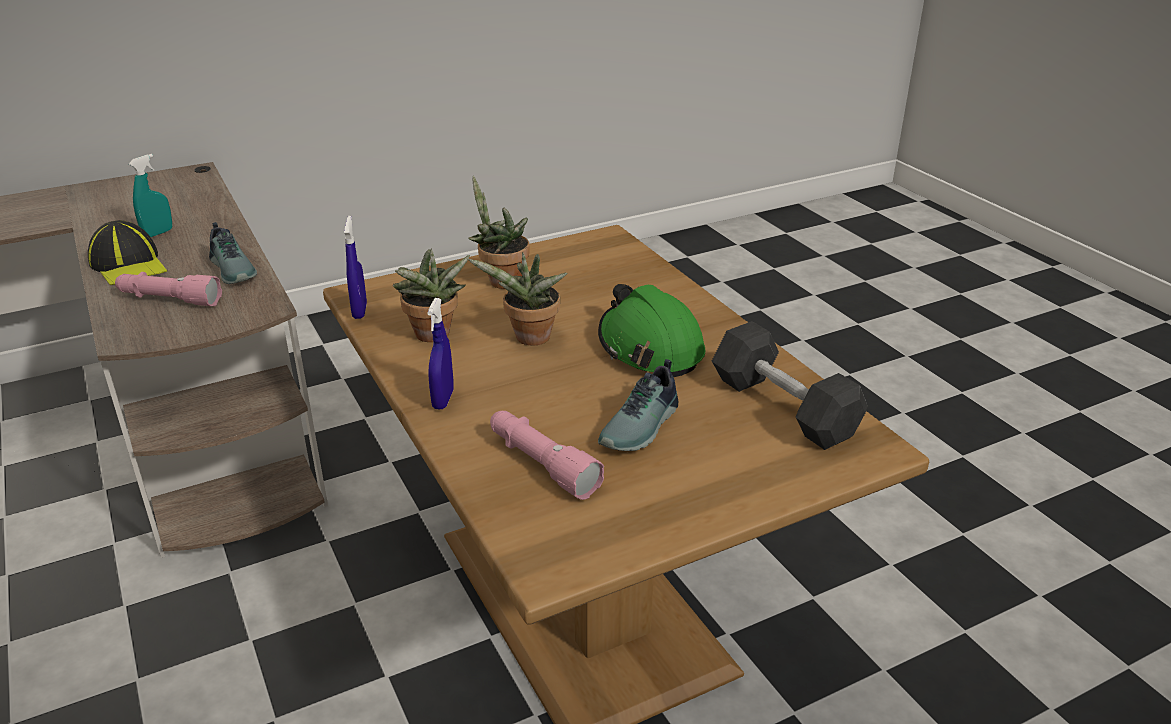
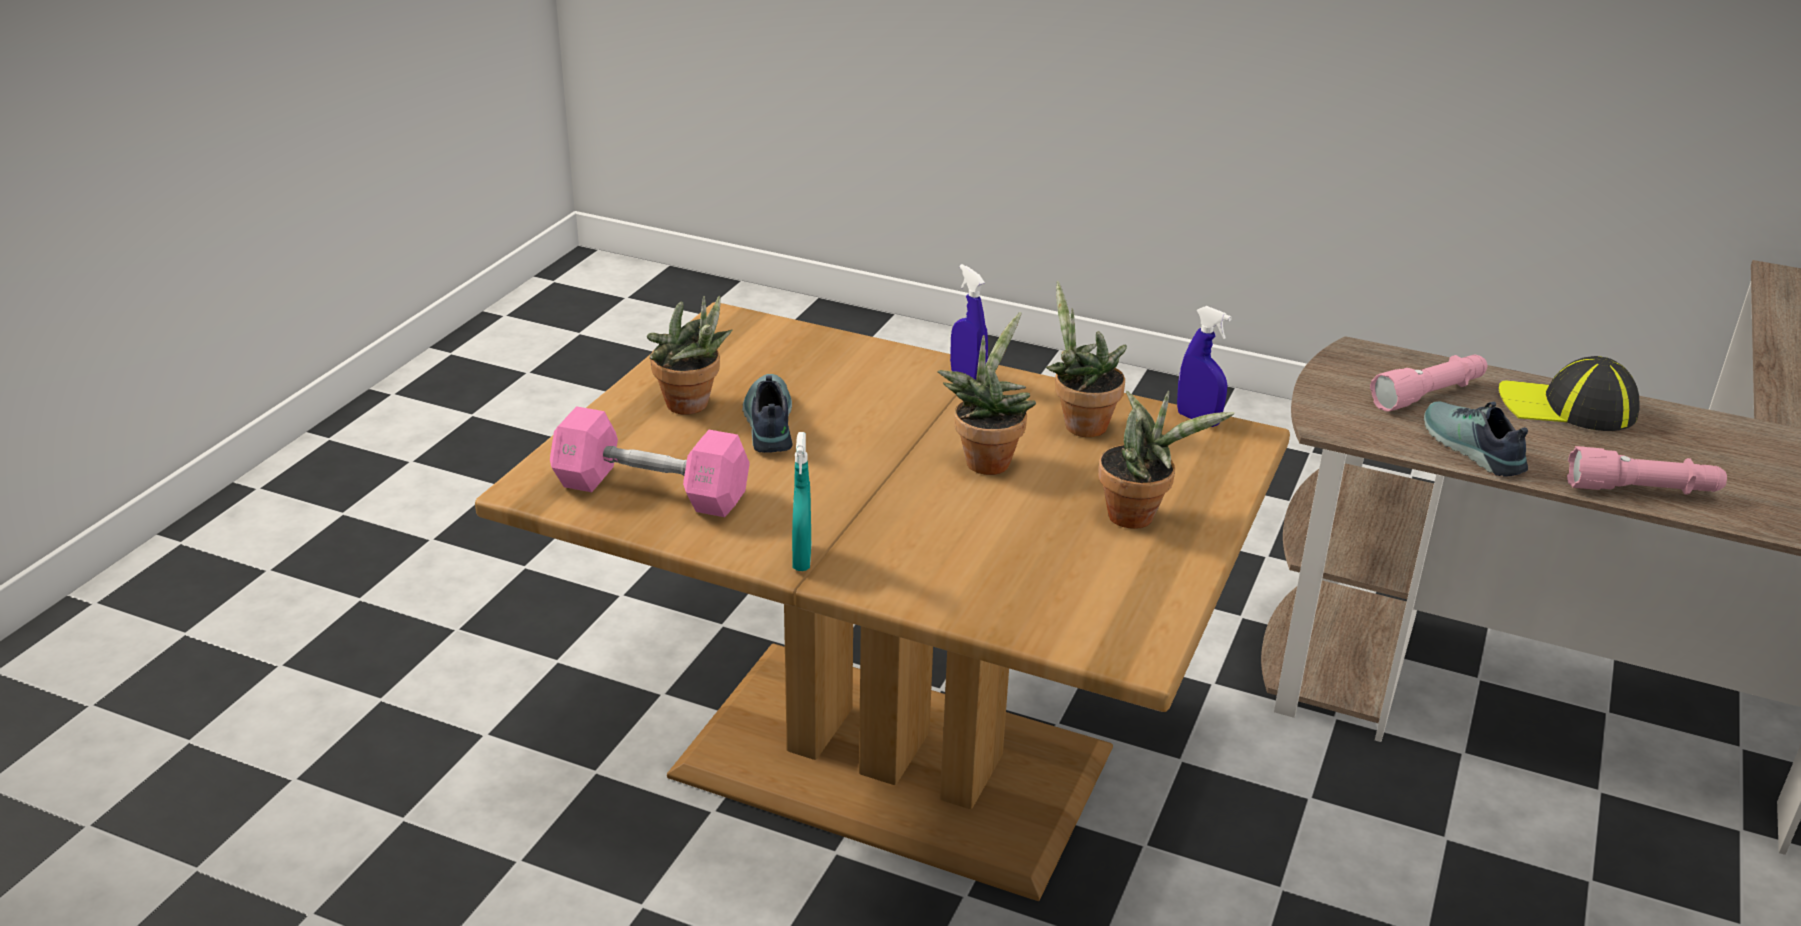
camera: 140 degrees right, 0 degrees up
(158, 233) = (1663, 451): turquoise spray bottle -> turquoise spray bottle (802, 558)
(234, 269) = (1469, 449): shoe -> shoe turned 45 degrees clockwise
(541, 464) = (813, 367): pink flashlight -> pink flashlight (1642, 490)
(649, 348) = (854, 501): green hard hat -> none
(686, 469) = (692, 406): none -> potted plant
(783, 407) = (651, 491): black dumbbell -> pink dumbbell

